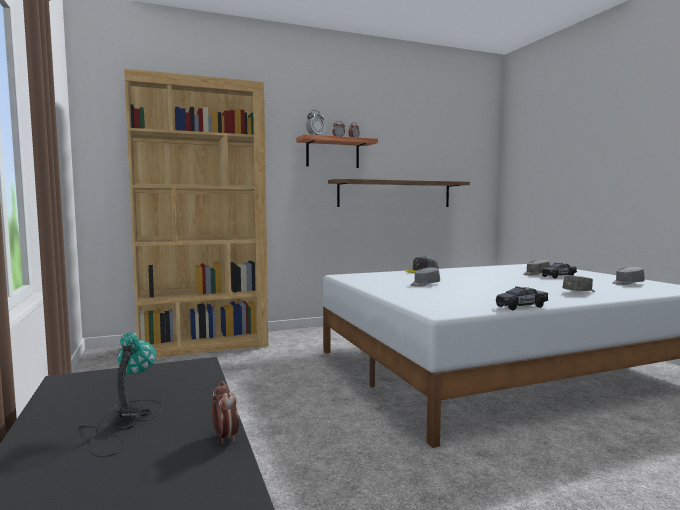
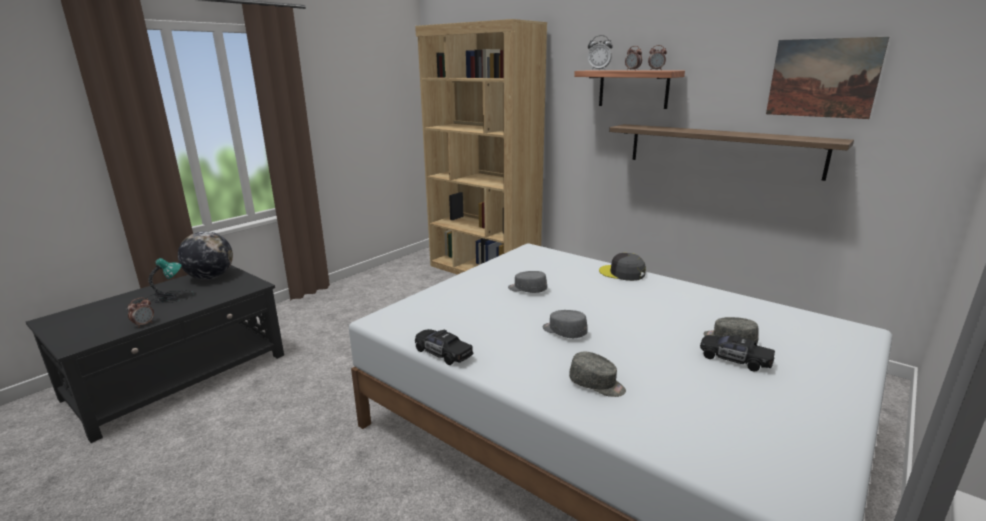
camera: 60 degrees right, 15 degrees up
(92, 388) = (210, 277): none -> globe
(439, 149) = (823, 78): none -> picture
(627, 283) = (759, 427): grey cap -> grey cap (564, 332)

